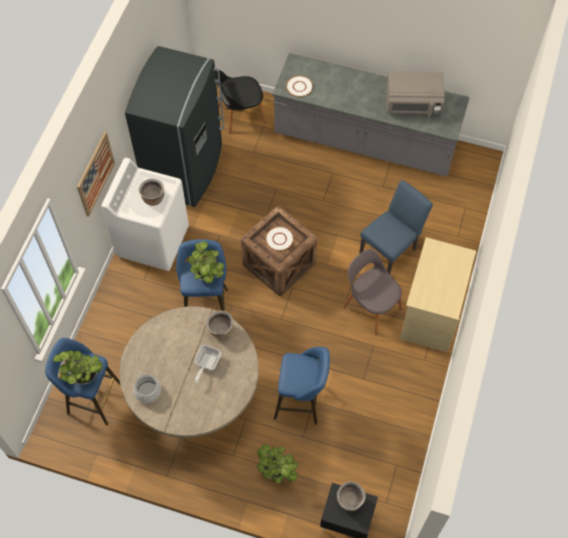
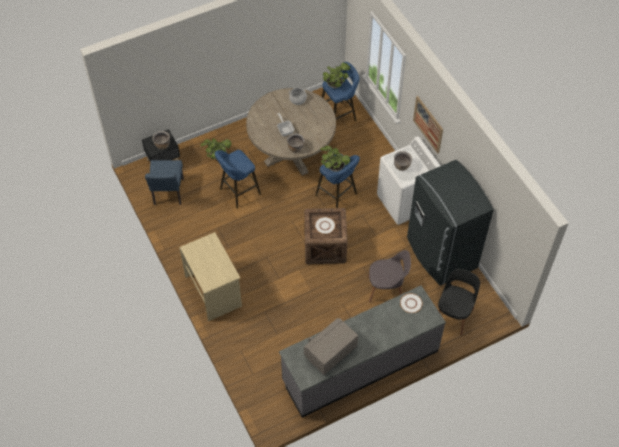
camera: 135 degrees right, 5 degrees down
(371, 306) = (250, 266): grey chair -> grey chair (386, 289)
(391, 249) = (272, 308): blue chair -> blue chair (168, 194)

